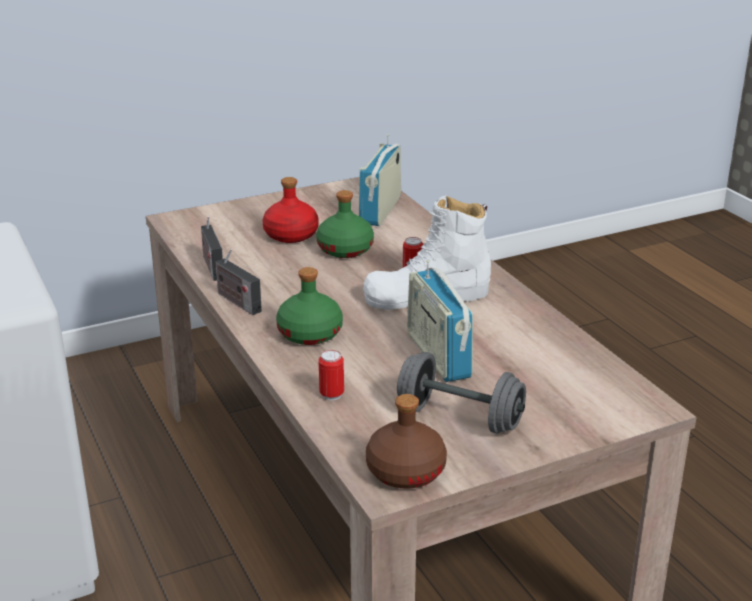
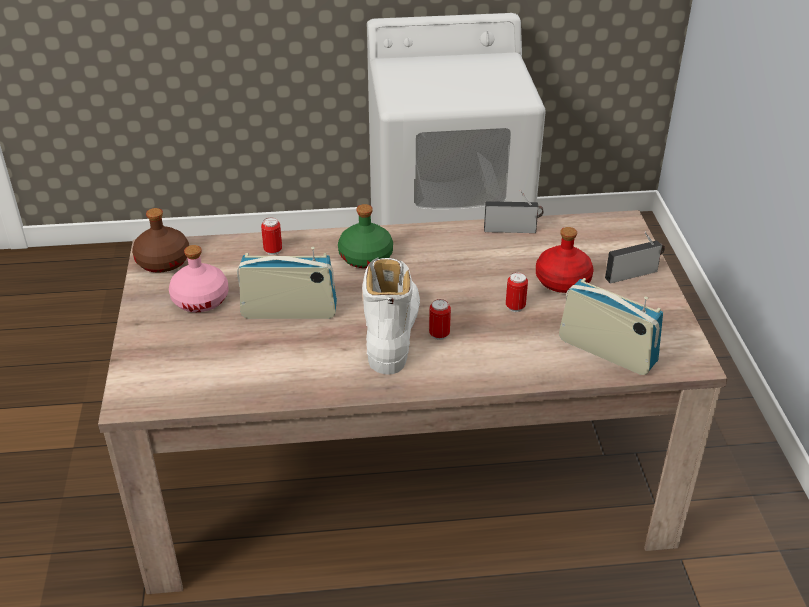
camera: 110 degrees right, 10 degrees up
(236, 301) = (440, 232): radio -> radio (633, 274)
(345, 249) = (515, 307): green bottle -> can
(460, 417) = (200, 299): grey dumbbell -> pink bottle

